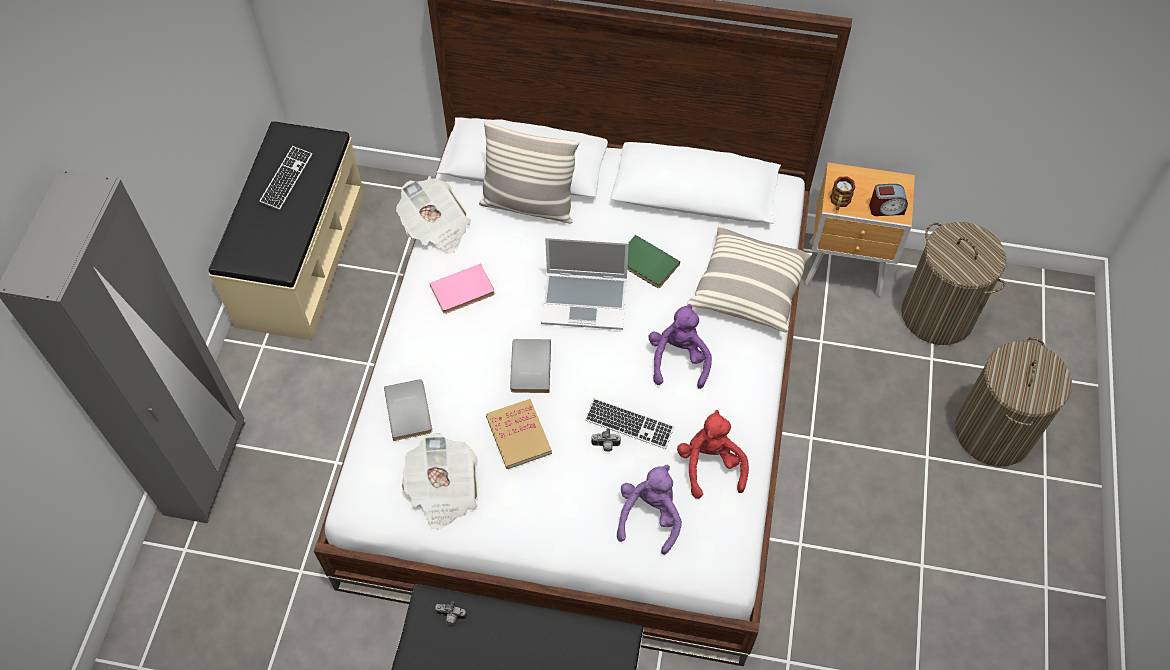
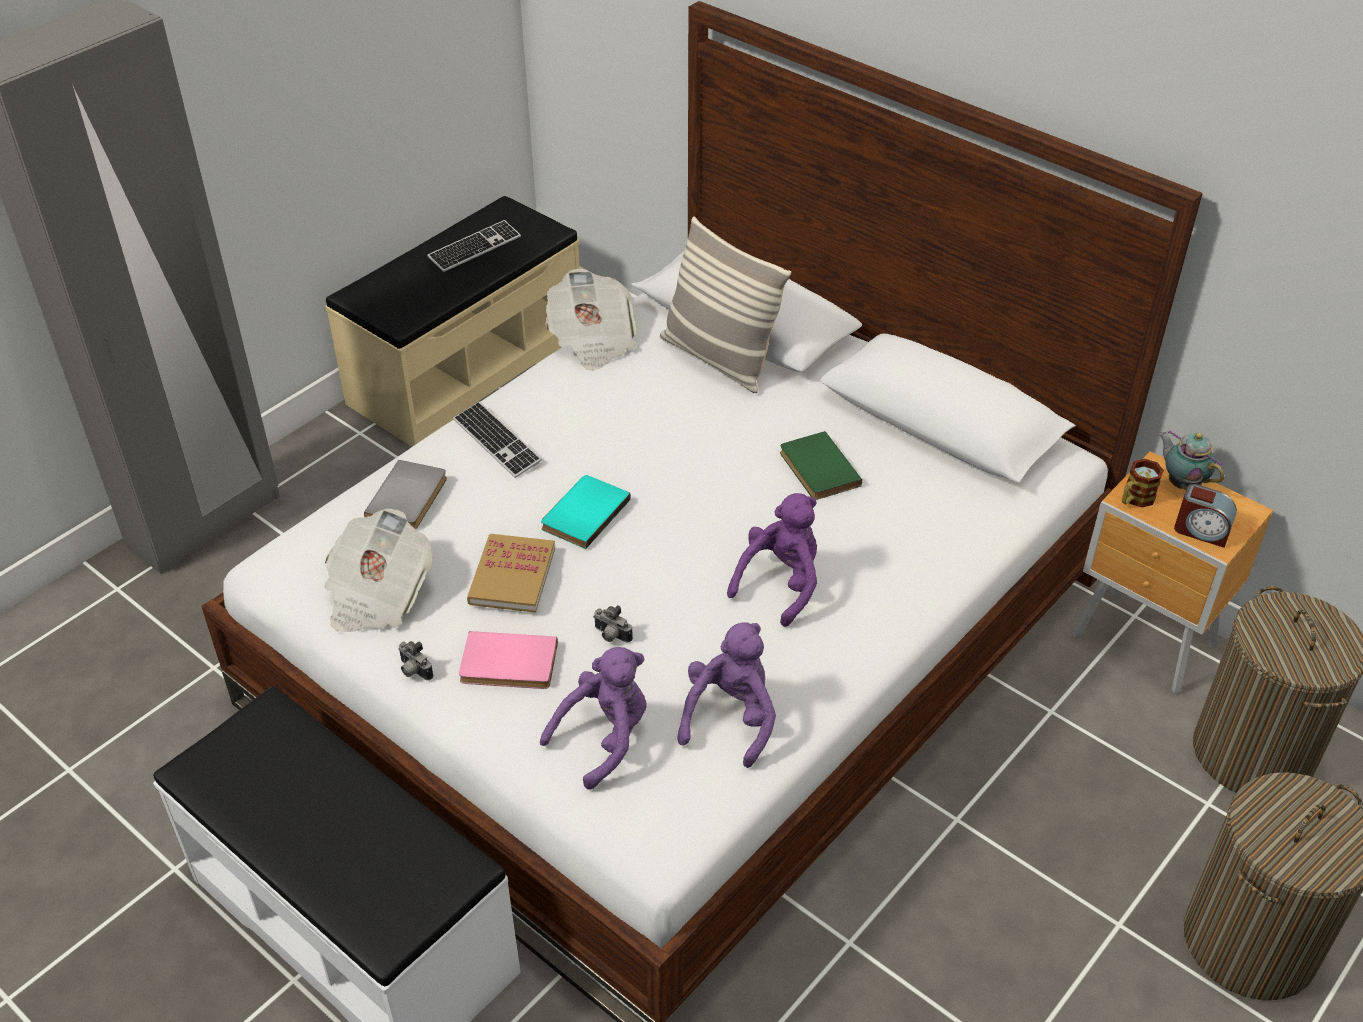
camera: 30 degrees right, 15 degrees down
(450, 617) = (281, 739): camera -> camera (413, 671)
(463, 292) = (571, 411): pink book -> pink book (508, 665)
(528, 367) = (583, 513): grey book -> turquoise book
(585, 300) = (710, 475): laptop -> none
(629, 424) = (659, 625): keyboard -> keyboard (497, 441)
(710, 465) = (730, 718): red plush toy -> purple plush toy
(748, 288) = (935, 547): pillow -> none
(857, 178) = (1181, 483): none -> teapot

